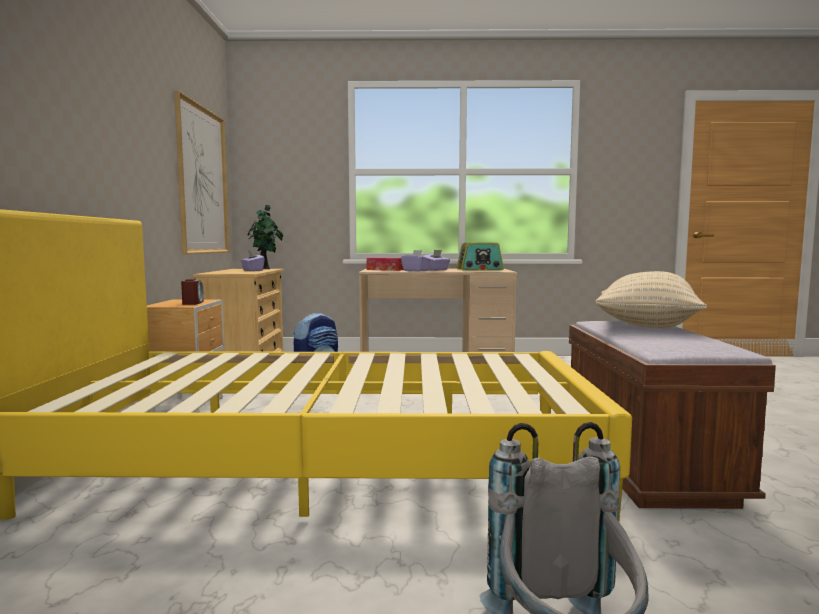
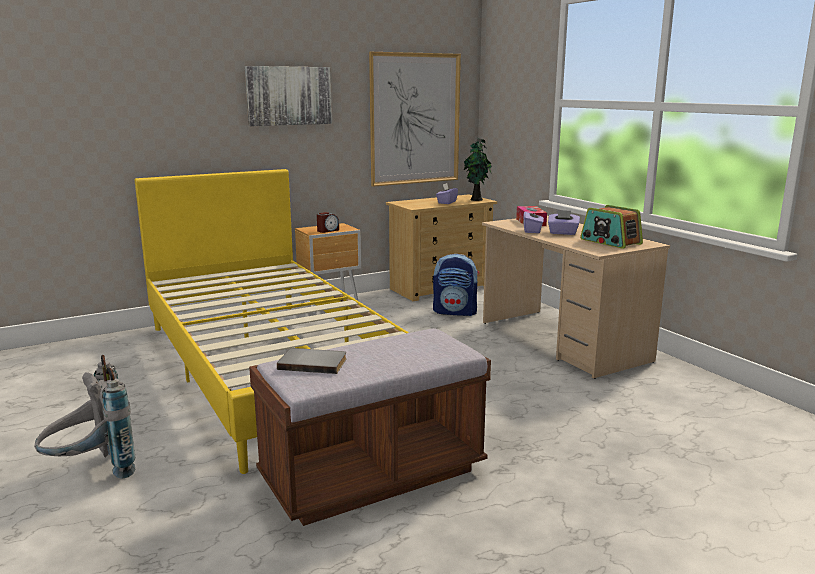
camera: 60 degrees right, 10 degrees up
(121, 119) = (288, 96): none -> picture
(646, 326) = (413, 351): beige pillow -> none
(671, 342) = (313, 363): none -> grey book

